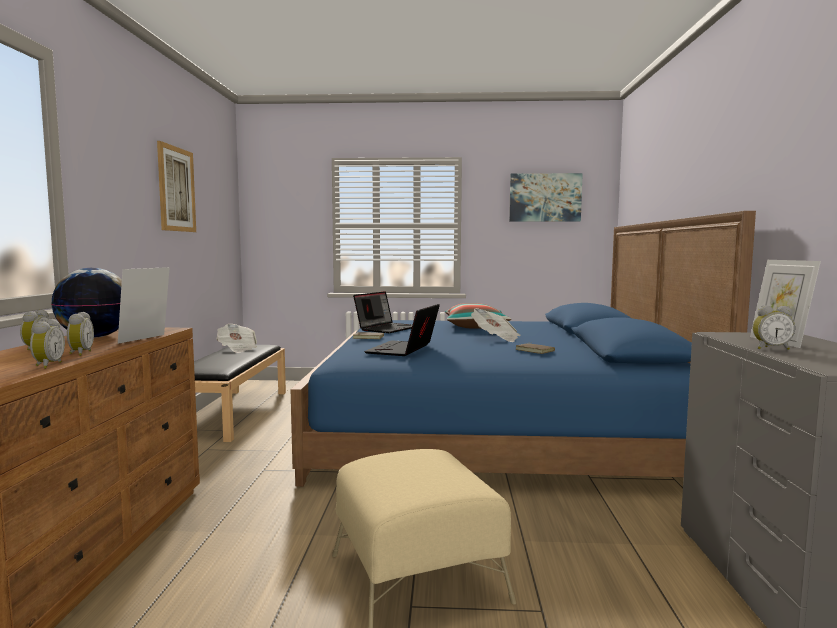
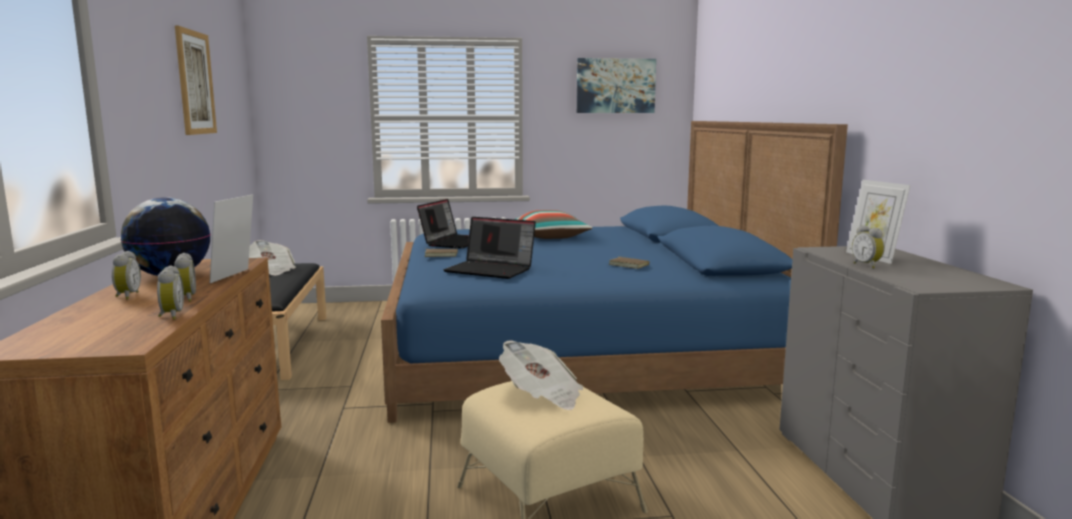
camera: 10 degrees left, 5 degrees up
(403, 350) = (491, 270): laptop -> laptop turned 75 degrees counterclockwise
(495, 338) = (581, 251): newspaper -> newspaper (542, 396)
(770, 348) = (867, 265): alarm clock -> alarm clock turned 75 degrees clockwise

